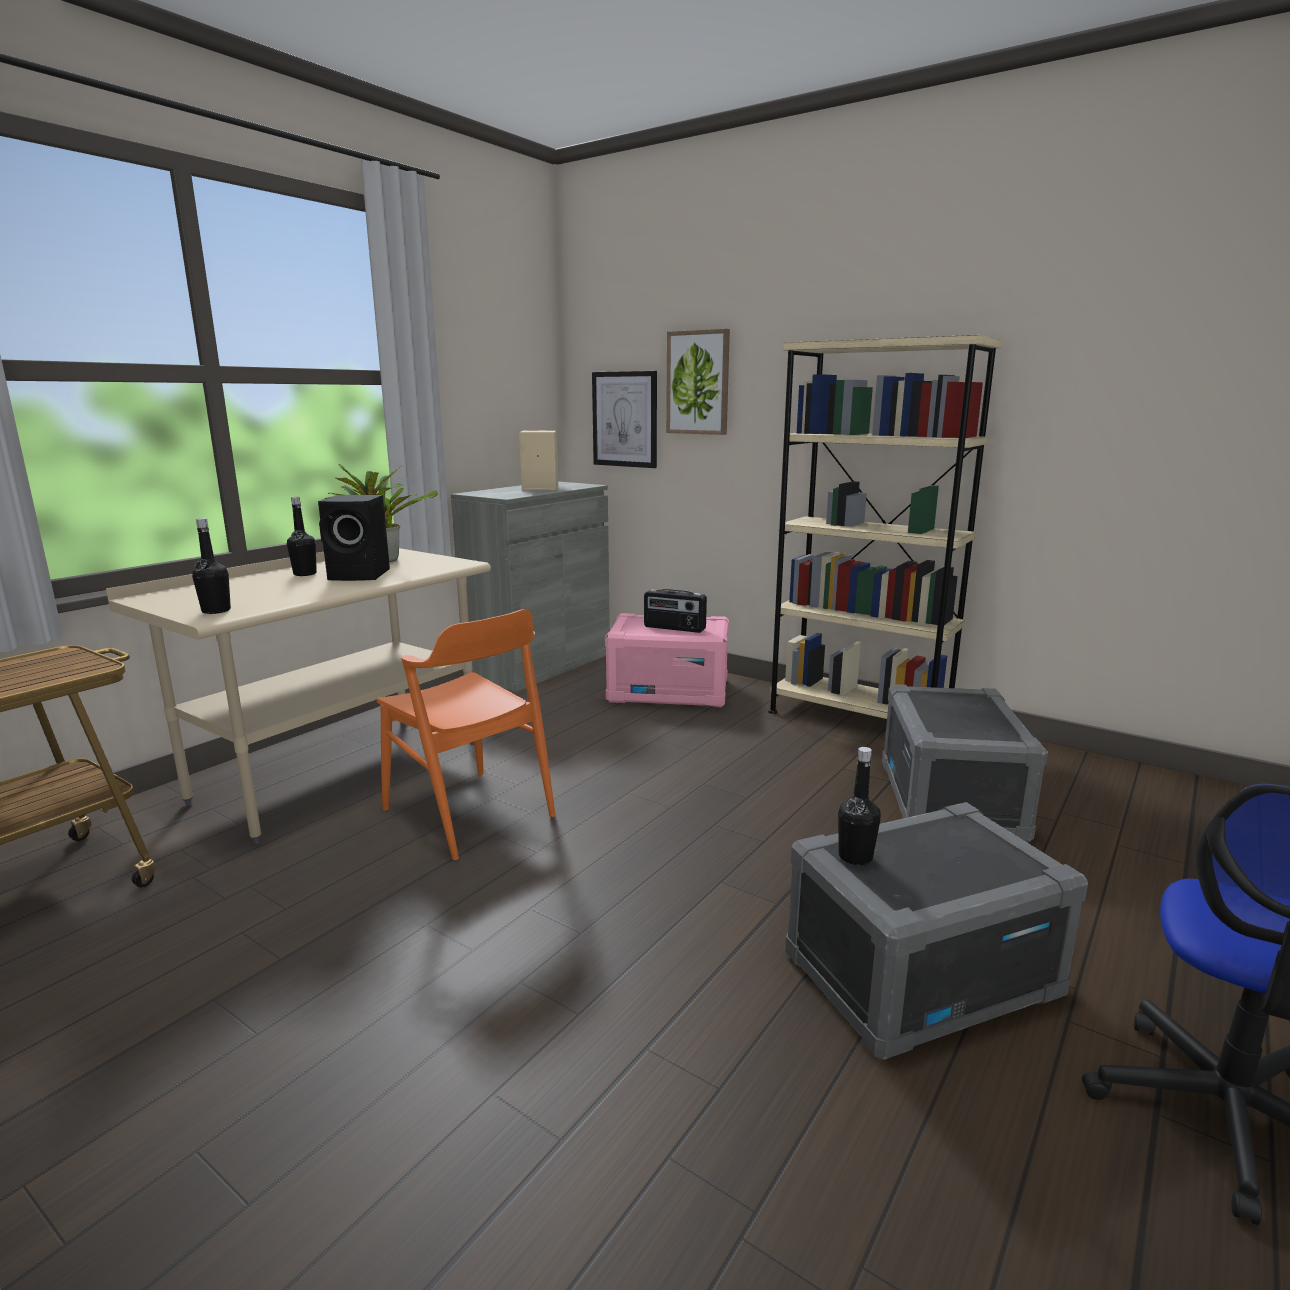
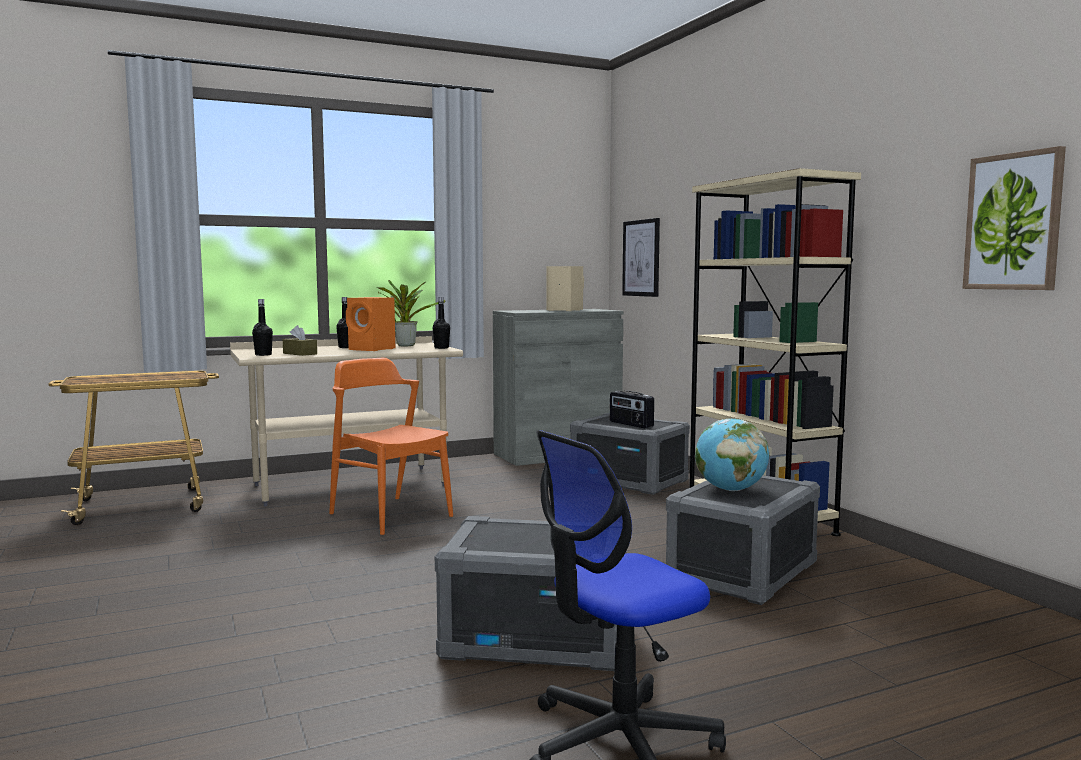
camera: 30 degrees right, 10 degrees down
(274, 600) = (300, 354): none -> brown tissue box
(361, 575) = (373, 349): black speaker -> orange speaker
(469, 812) = (390, 514): orange chair -> orange chair turned 150 degrees clockwise
(669, 690) = (629, 480): pink storage box -> grey storage box
(698, 383) = (682, 225): picture -> picture (1013, 222)
(855, 857) = (487, 527): black bottle -> black bottle (441, 348)
(949, 717) = (730, 490): none -> globe

